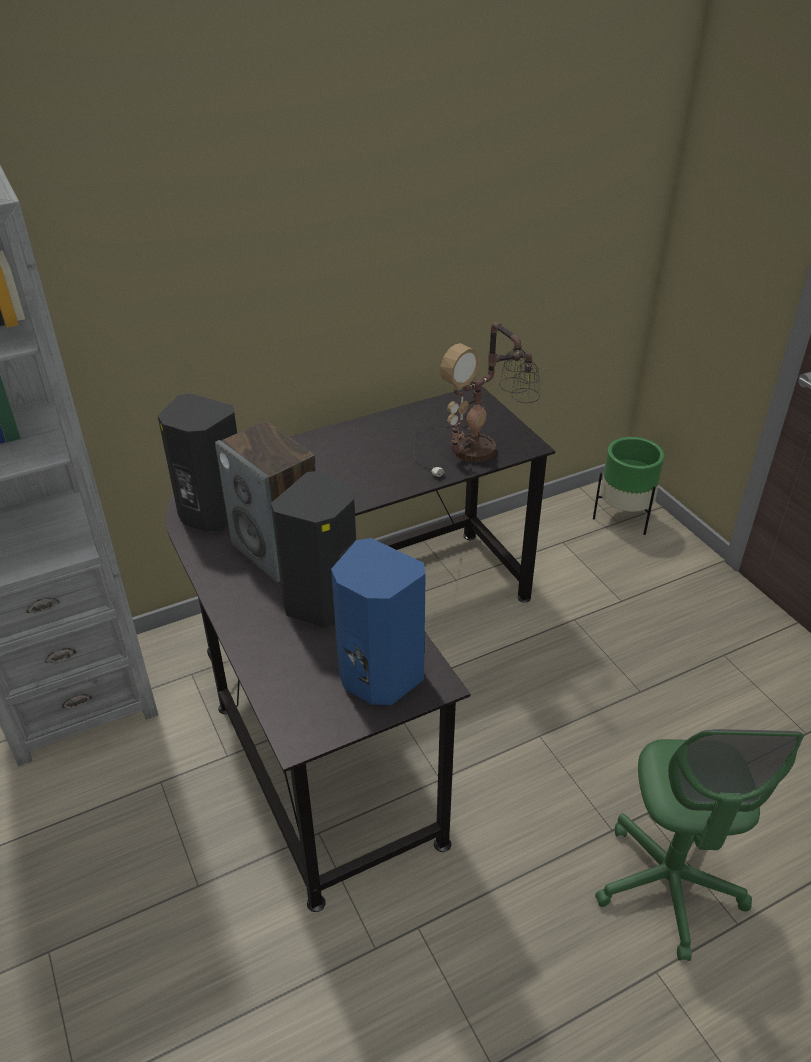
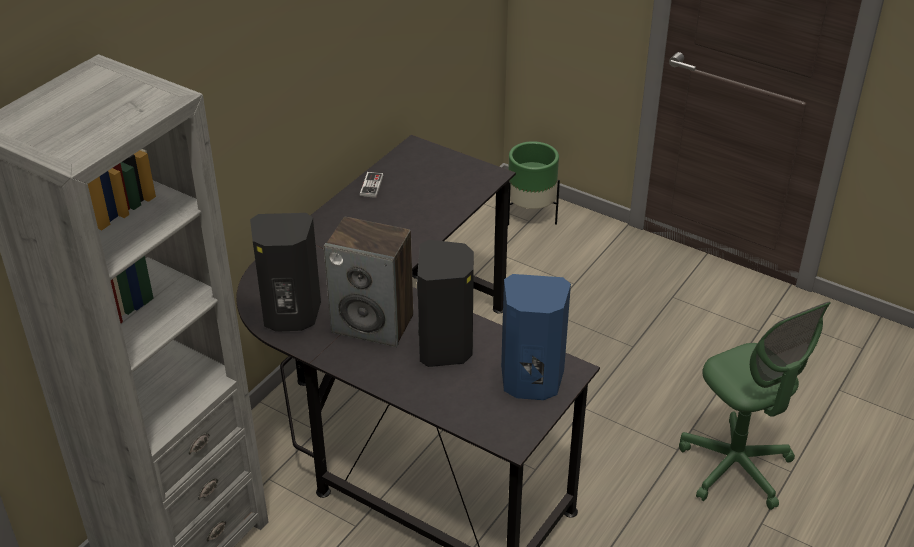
camera: 30 degrees left, 0 degrees up
(399, 419) = (371, 186): none -> game controller
(477, 451) = (457, 191): table lamp -> none

